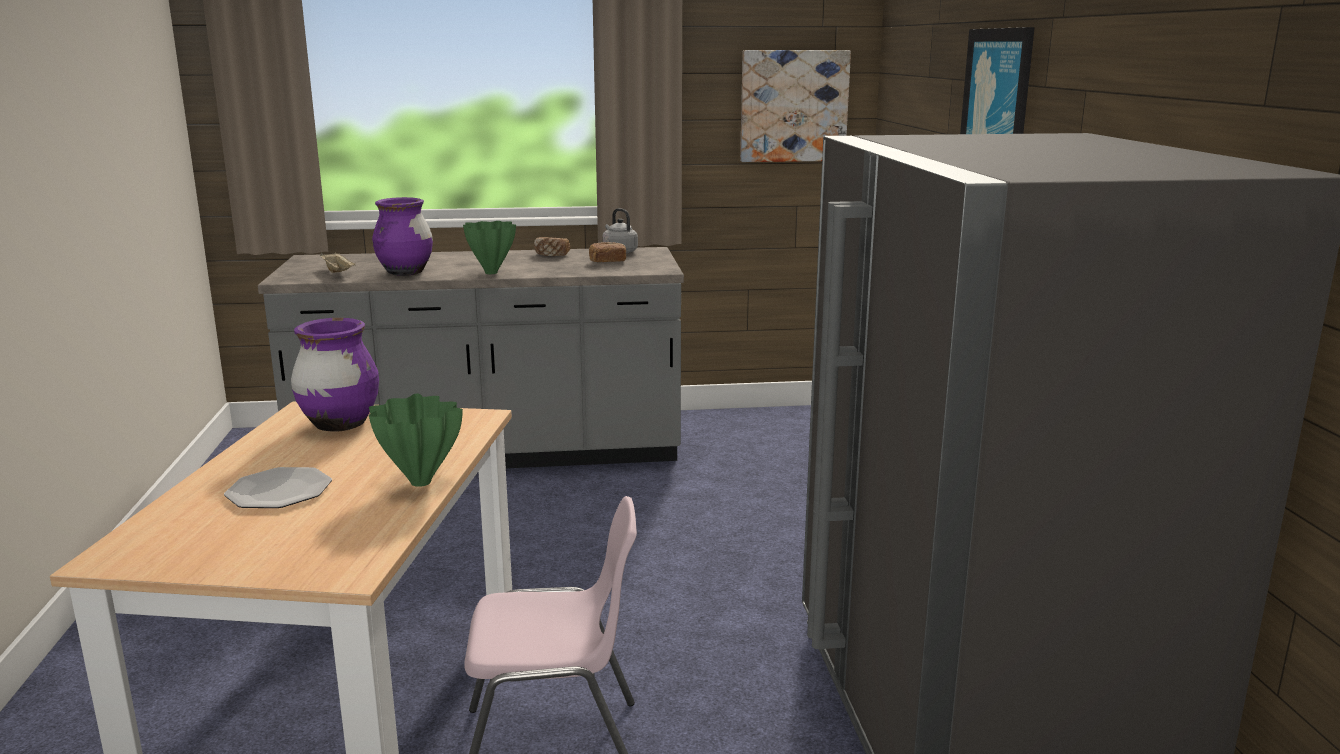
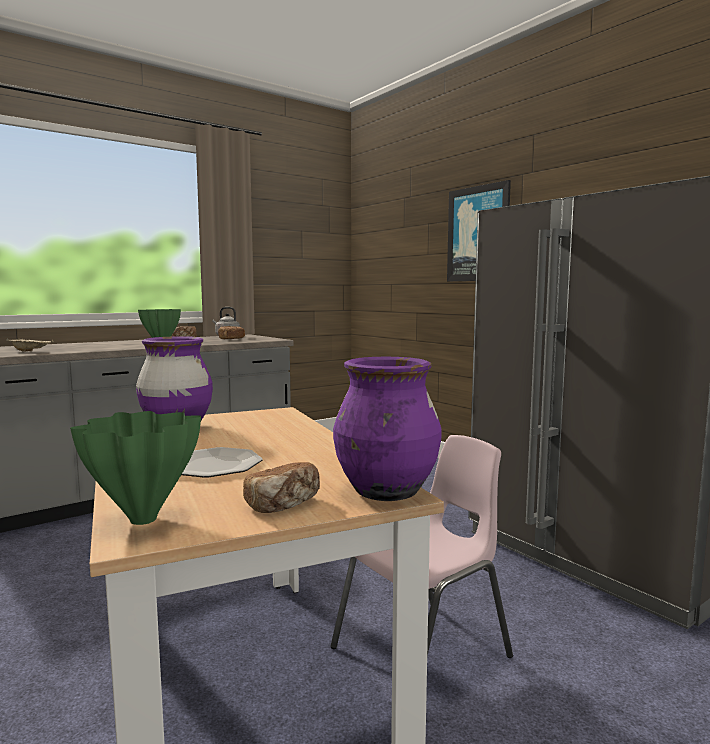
camera: 30 degrees left, 10 degrees down
(245, 558) = (284, 504): none -> bread
(405, 273) = (91, 348): purple vase -> purple vase (387, 492)
(419, 482) = (319, 443): green vase -> green vase (140, 520)
(793, 106) = (310, 250): picture -> none

